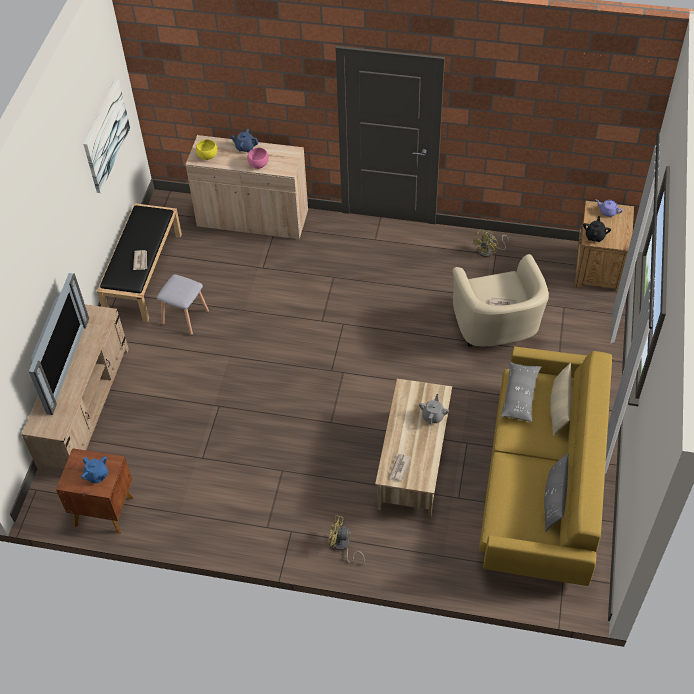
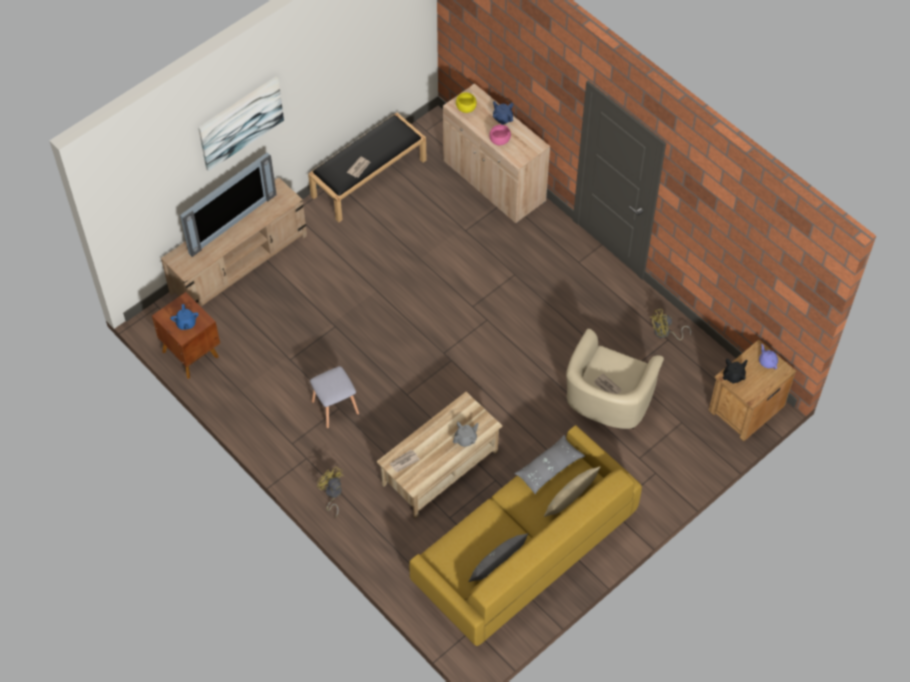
camera: 35 degrees right, 5 degrees up
(105, 135) = (377, 49): picture -> picture (240, 122)
(184, 317) = (369, 236): grey stool -> grey stool (334, 407)

